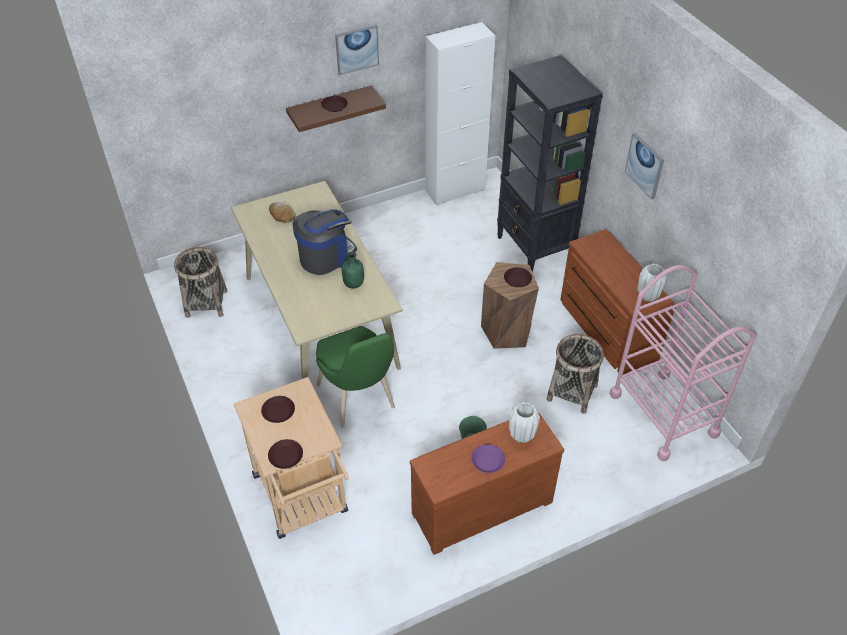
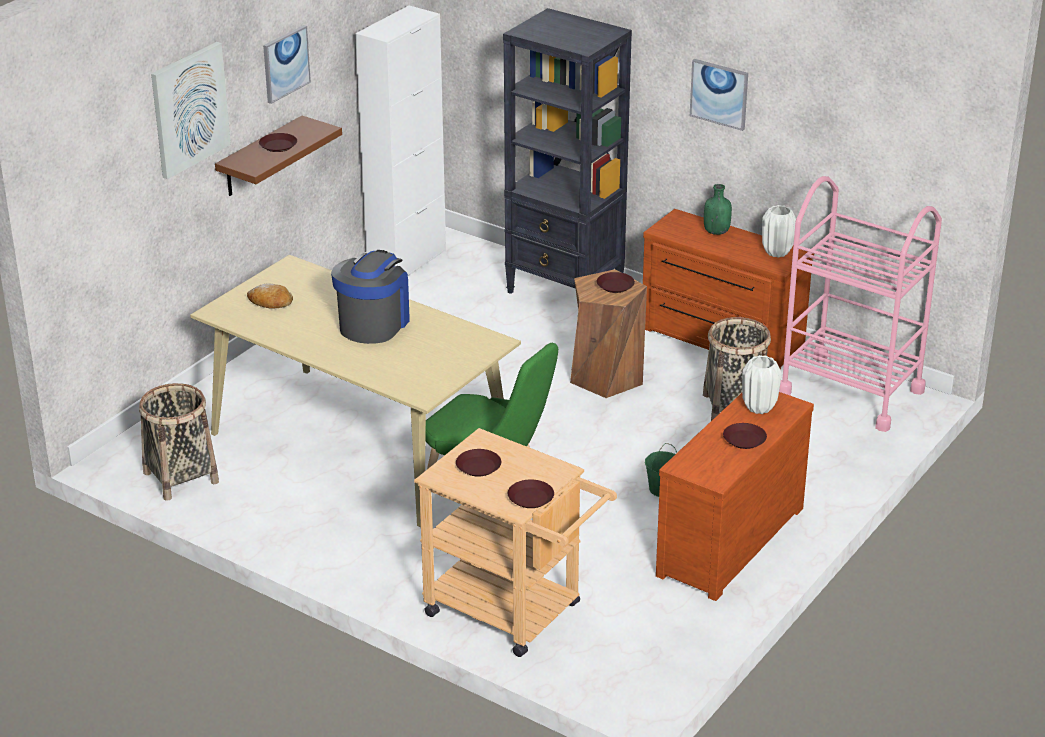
camera: 30 degrees left, 15 degrees down
(261, 70) = (189, 109): none -> picture
(354, 283) = (436, 336): green bottle -> green bottle (716, 231)
(488, 461) = (745, 440): purple plate -> brown plate

